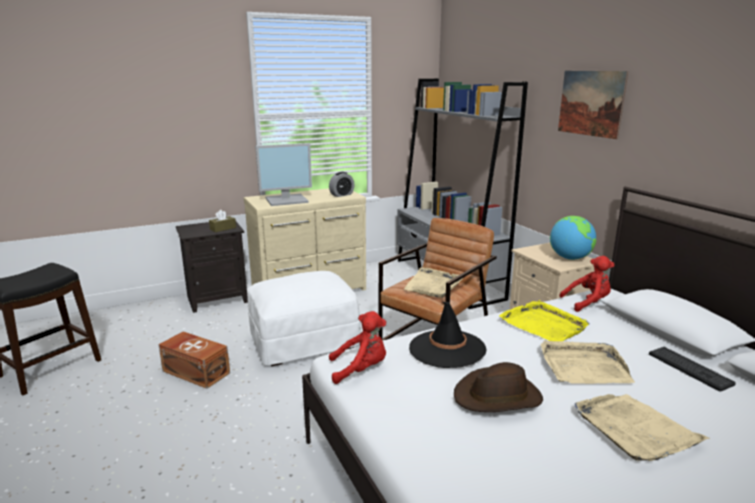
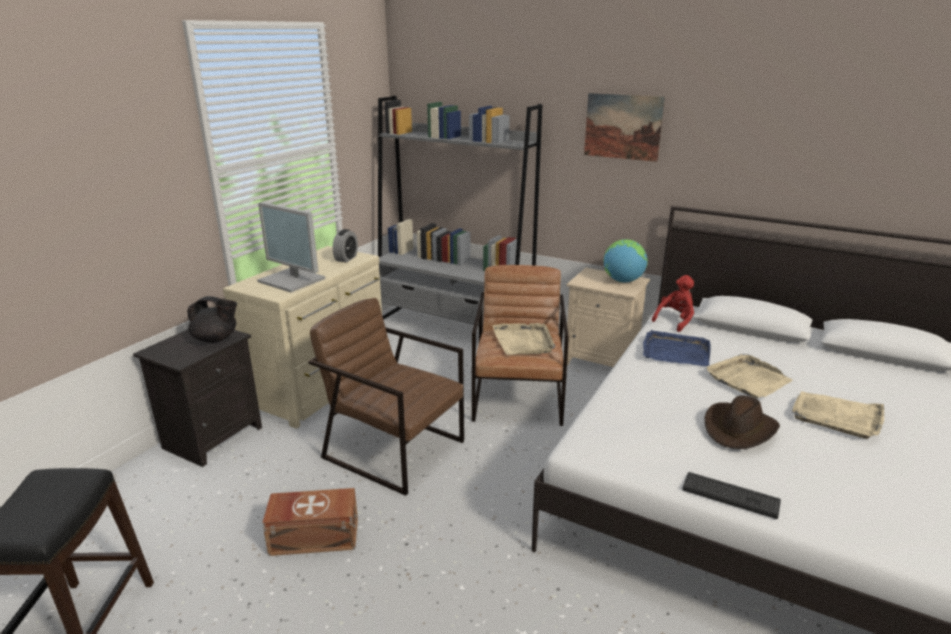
camera: 35 degrees left, 5 degrees up
(223, 228) = (216, 339): brown tissue box -> black teapot
(287, 200) = (293, 280): monitor -> monitor turned 90 degrees clockwise
(304, 341) = (394, 449): white ottoman -> brown armchair
(361, 369) = (610, 451): red plush toy -> none
(447, 349) = (648, 402): black hat -> none
(544, 324) = (675, 351): yellow tray -> blue tray
(689, 368) = (801, 356): keyboard -> keyboard (730, 495)

